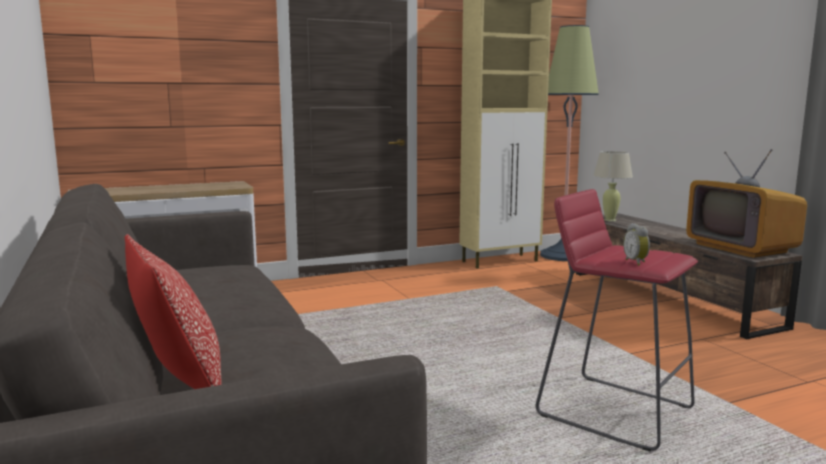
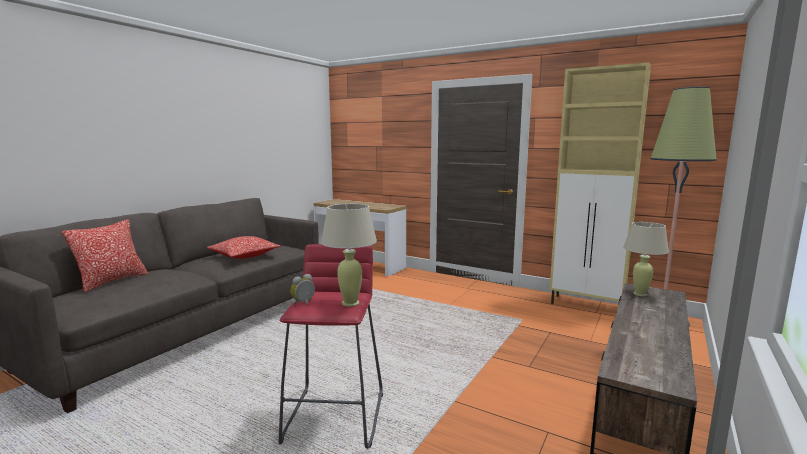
camera: 55 degrees right, 0 degrees up
(225, 287) = (244, 255): none -> pillow
(651, 251) = (350, 303): none -> beige table lamp
(741, 248) = (650, 362): television -> none

